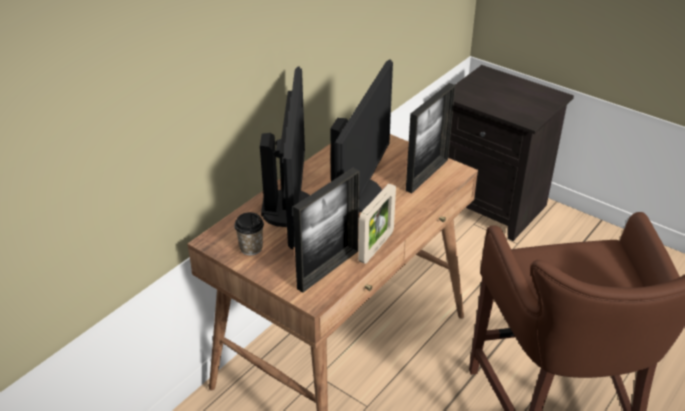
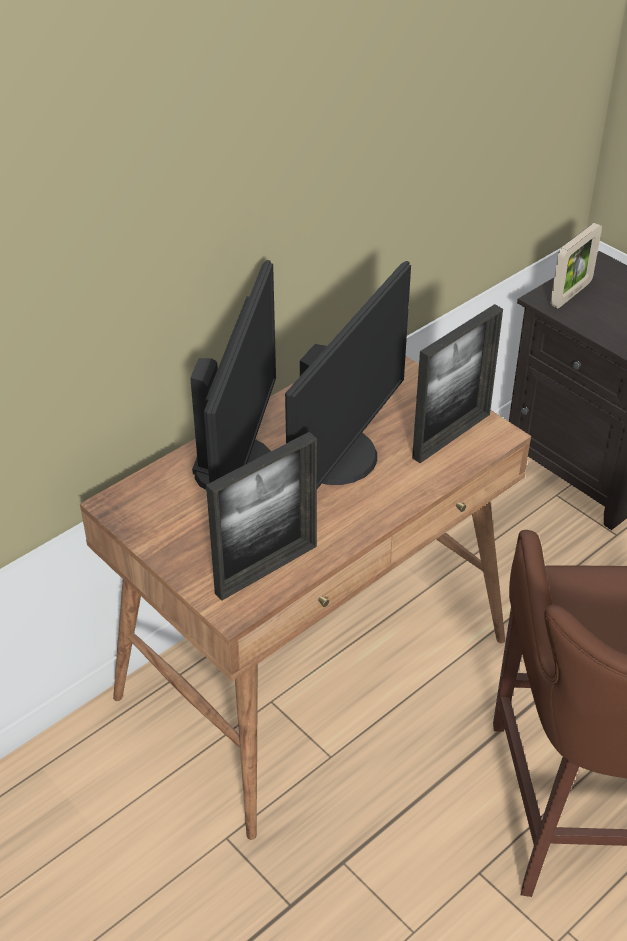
camera: 10 degrees right, 5 degrees up
(251, 248) = (166, 522): cup -> none
(376, 247) = (344, 543): picture frame -> picture frame (571, 294)

